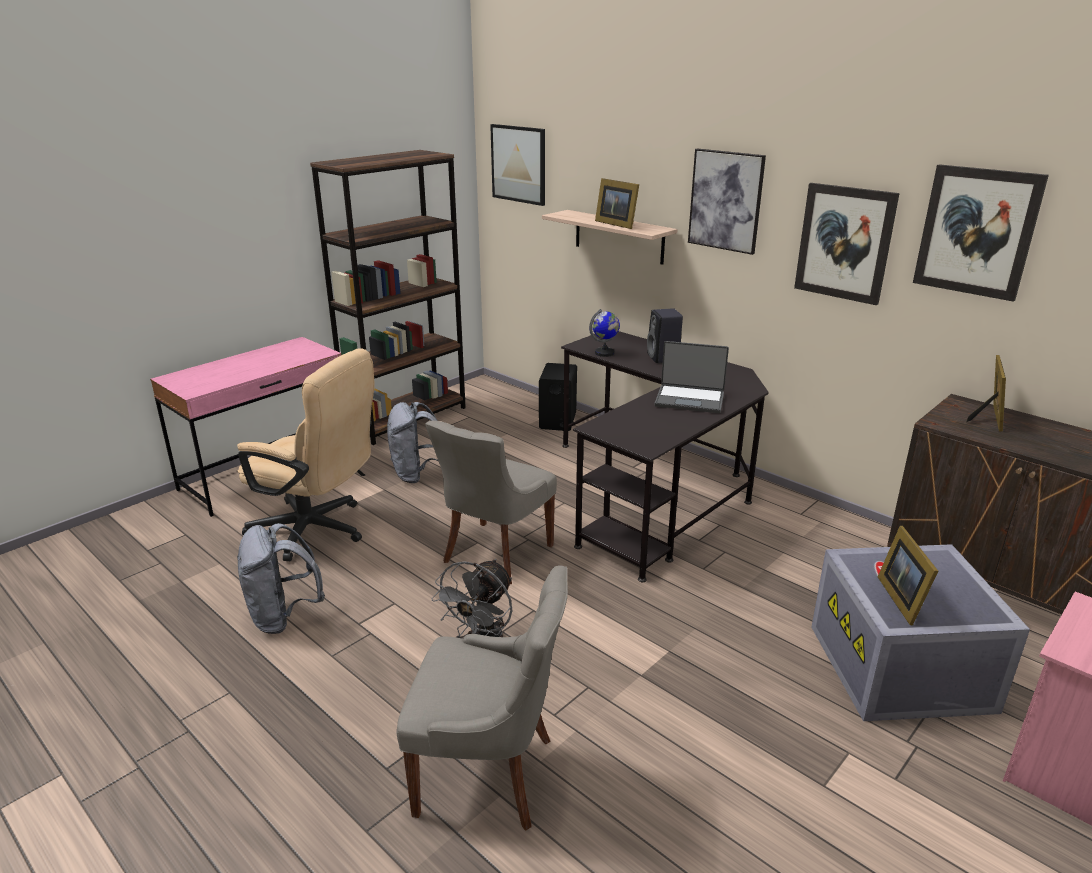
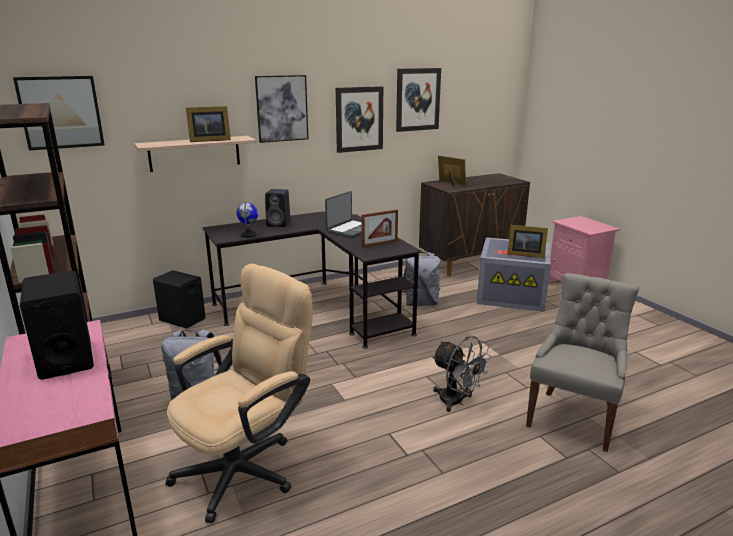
camera: 70 degrees left, 5 degrees down
(270, 362) = (65, 358): none -> black speaker
(284, 616) = (377, 498): grey backpack -> grey backpack (420, 303)
(495, 554) = (352, 379): grey chair -> none
(650, 427) = (379, 243): none -> picture frame

